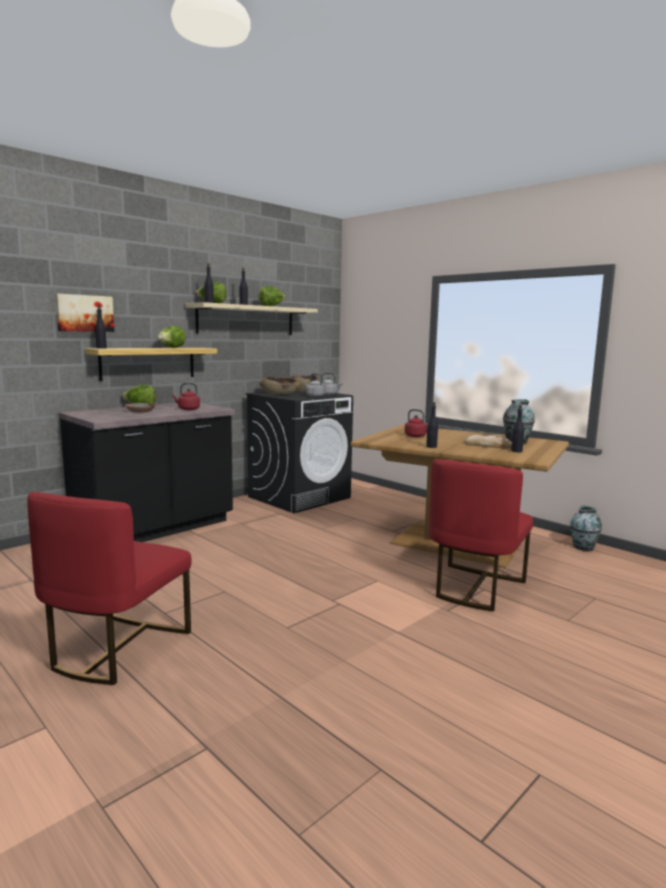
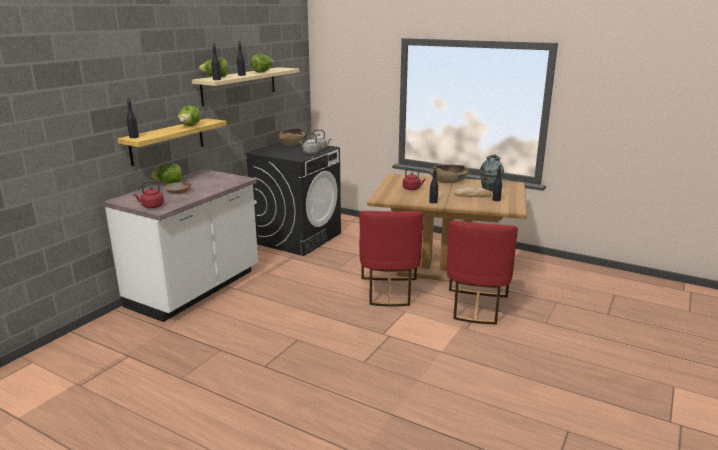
camera: 15 degrees left, 10 degrees up
(85, 313) = (114, 106): picture -> none
(117, 648) = (251, 402): red chair -> red chair (389, 291)
(155, 529) = (196, 289): black counter -> white counter
(187, 409) = (216, 183): red kettle -> red kettle (151, 206)
(279, 393) = (276, 151): brown bowl -> brown bowl (449, 181)
(583, 547) = (534, 259): vase -> none

